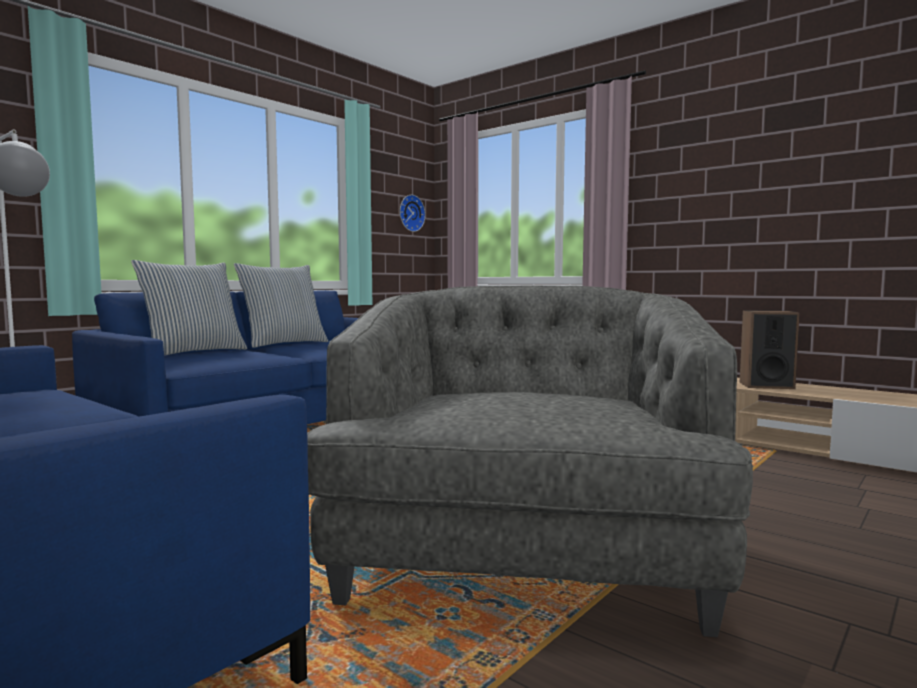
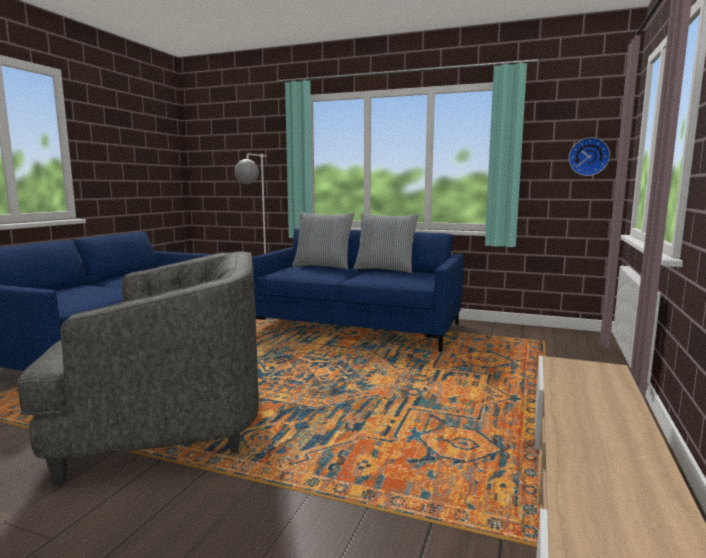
camera: 70 degrees right, 5 degrees up
(766, 385) = (604, 459): speaker -> none

